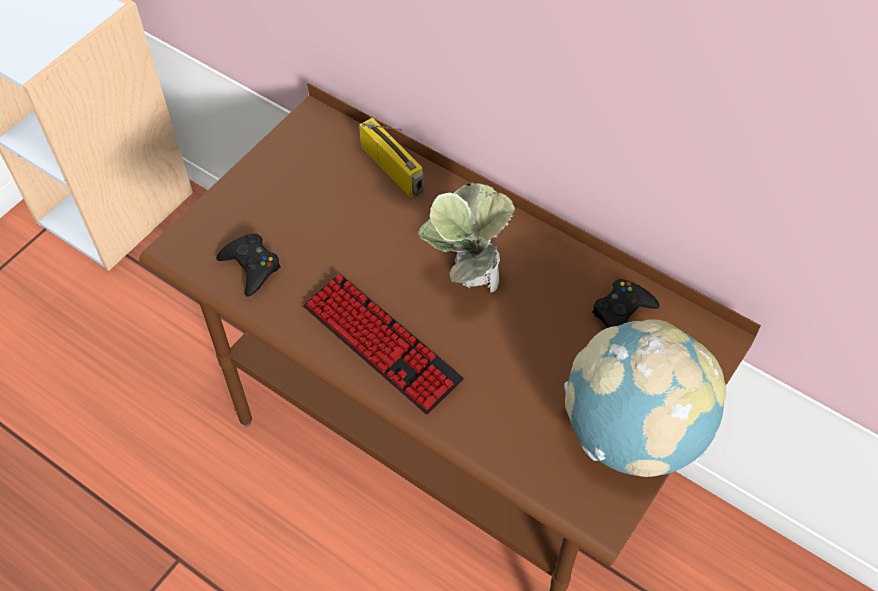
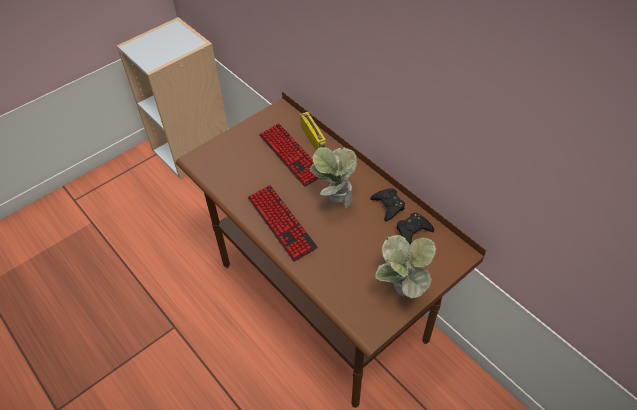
camera: 15 degrees right, 5 degrees down
(251, 267) = (228, 174): black game controller -> black game controller (388, 206)
(360, 207) = (291, 155): none -> keyboard
(632, 433) = (400, 292): globe -> potted plant

